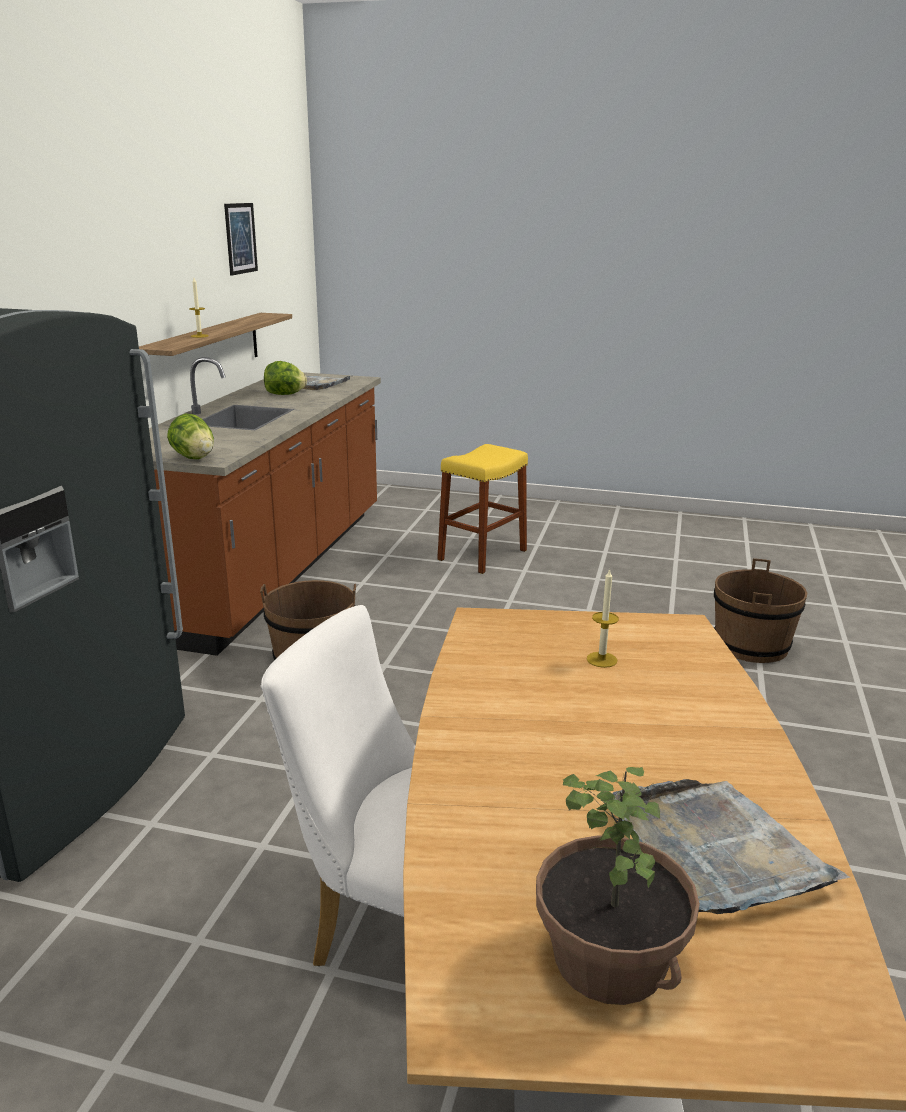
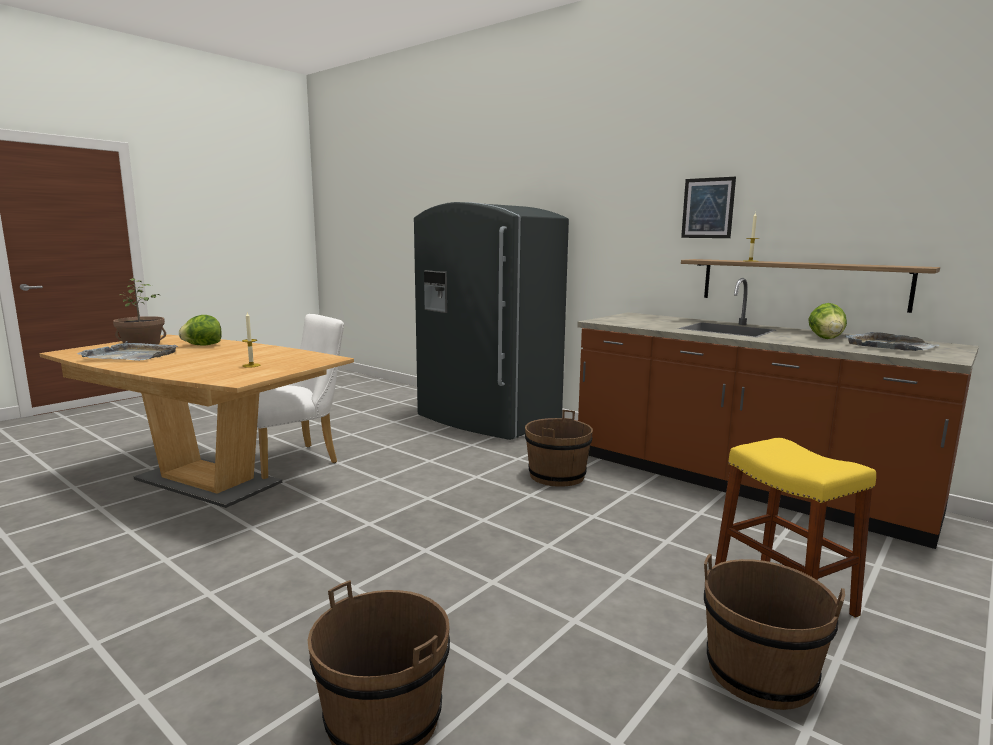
camera: 115 degrees right, 10 degrees down
(194, 458) = (604, 319): lettuce -> lettuce (202, 345)
(240, 238) = (914, 183): picture -> picture (708, 208)
(574, 560) = (760, 673): none -> brown bucket

